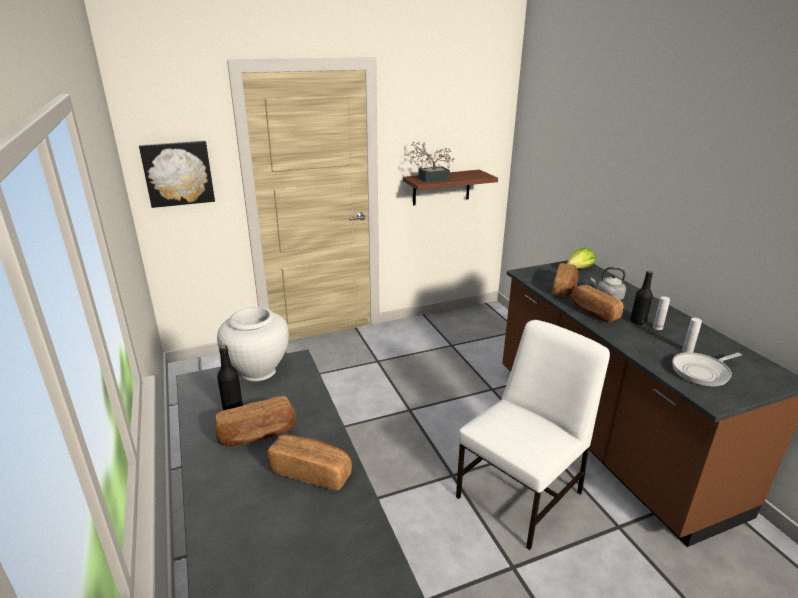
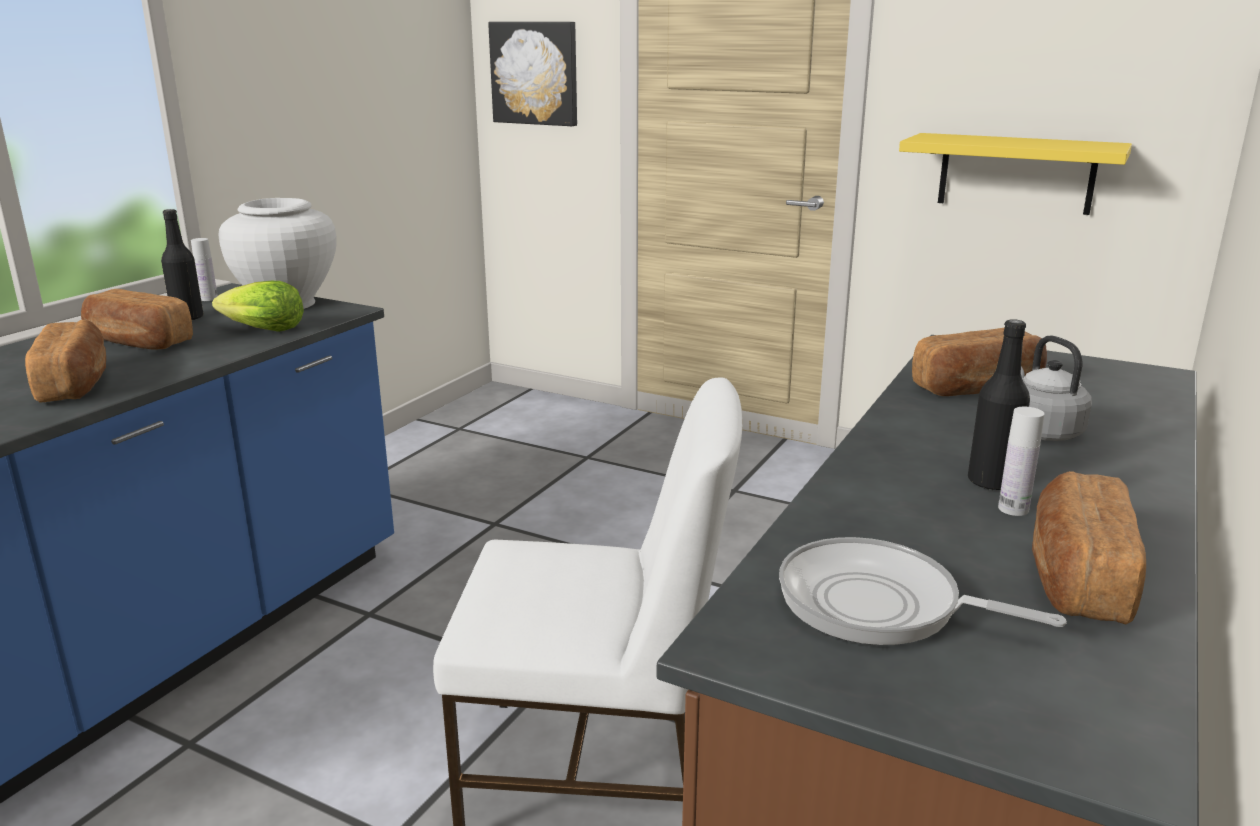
camera: 50 degrees right, 5 degrees down
(430, 179) = (957, 139): potted plant -> none
(441, 187) = (1016, 173): brown shelf -> yellow shelf
(579, 269) = (1118, 379): lettuce -> lettuce (263, 330)
(593, 312) = (923, 432): bread -> bread (1076, 576)
(687, 351) = (961, 566): white bottle -> white bottle (209, 299)

